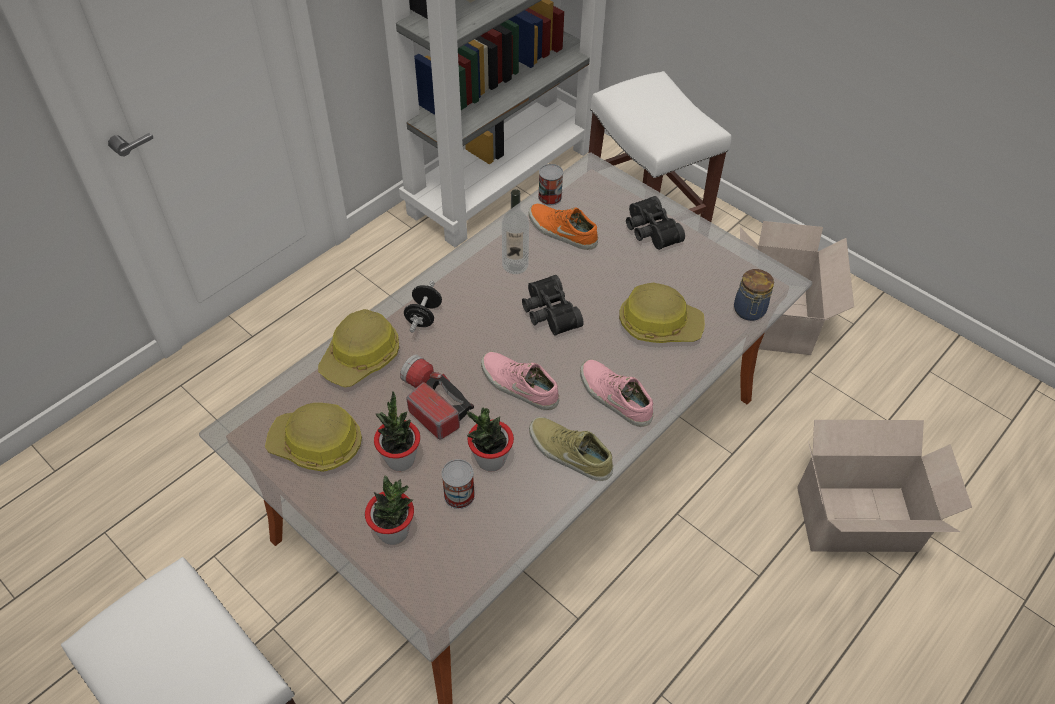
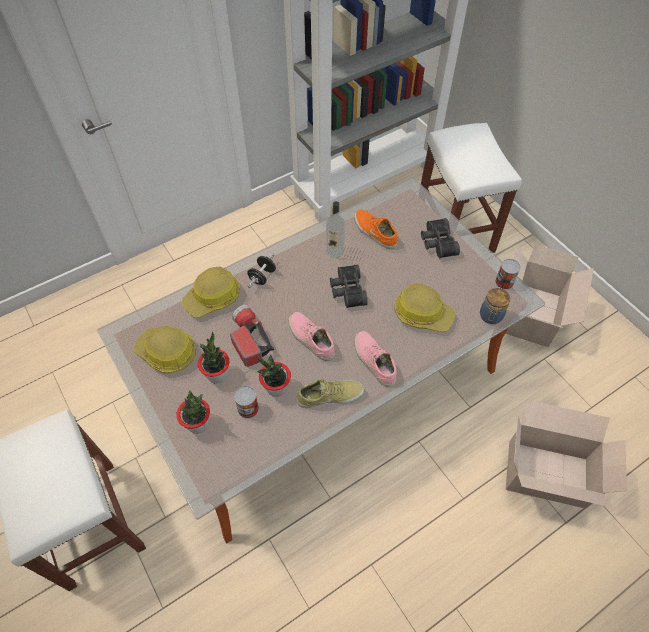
camera: 15 degrees right, 5 degrees up
(550, 197) = (374, 205): can -> can (504, 282)
(568, 453) = (330, 395): beige shoe -> beige shoe turned 120 degrees clockwise

